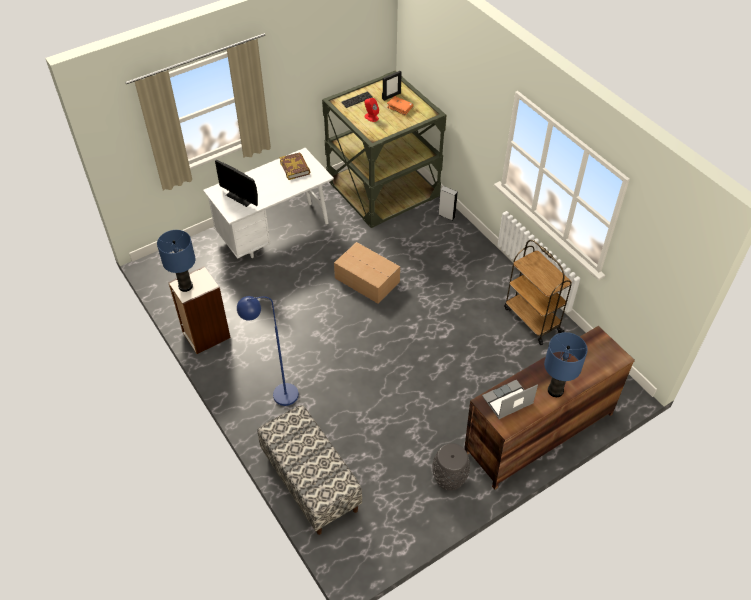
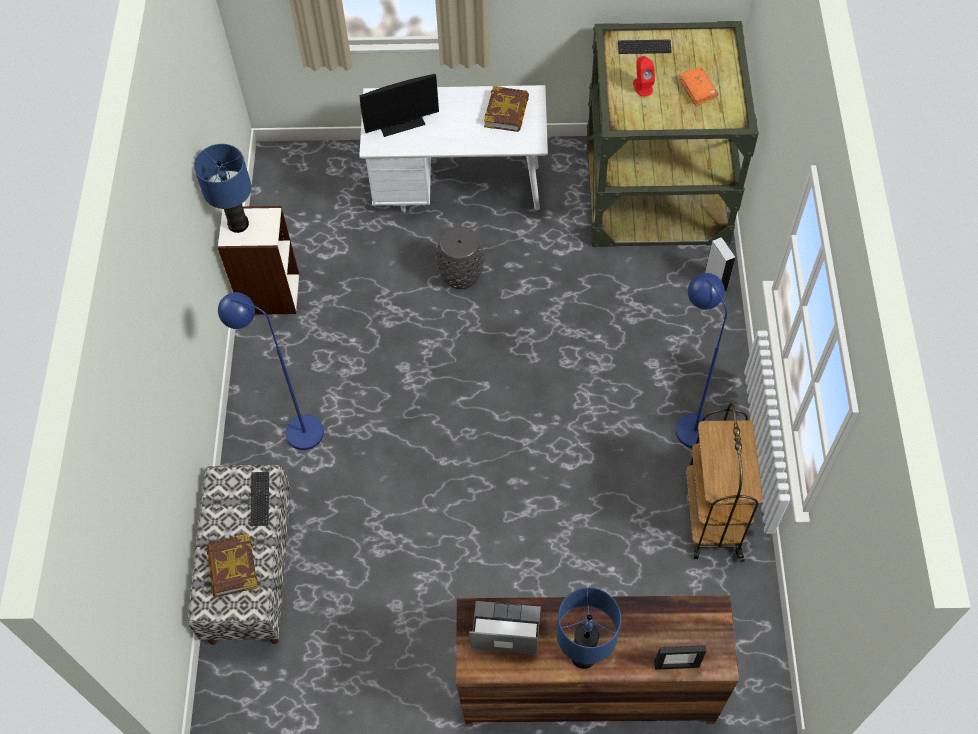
camera: 35 degrees right, 10 degrees up
(240, 197) = (401, 123): monitor -> monitor turned 90 degrees counterclockwise
(304, 427) = (260, 499): none -> keyboard
(317, 471) = (232, 567): none -> book
(367, 280) = (527, 325): cardboard box -> none
(391, 96) = (701, 63): picture frame -> picture frame (676, 664)
(449, 478) = (420, 672): grey stool -> grey stool (461, 274)
(486, 285) = (687, 422): none -> blue floor lamp

